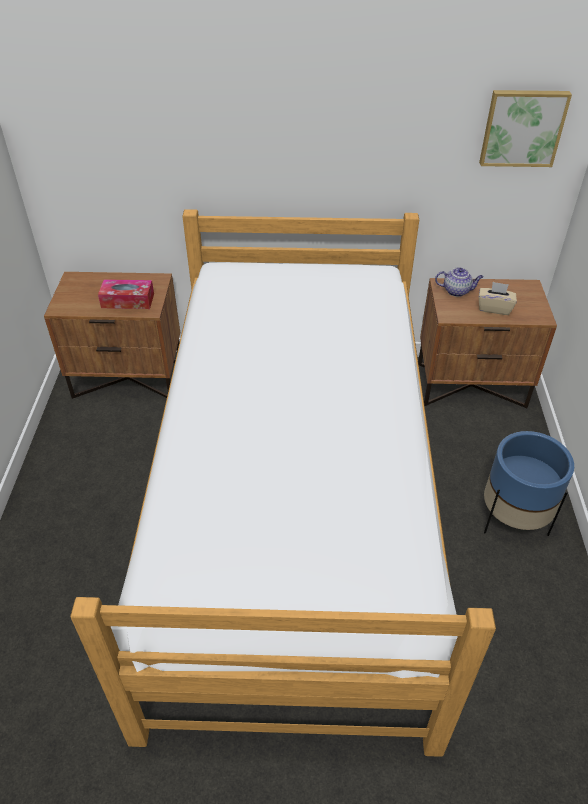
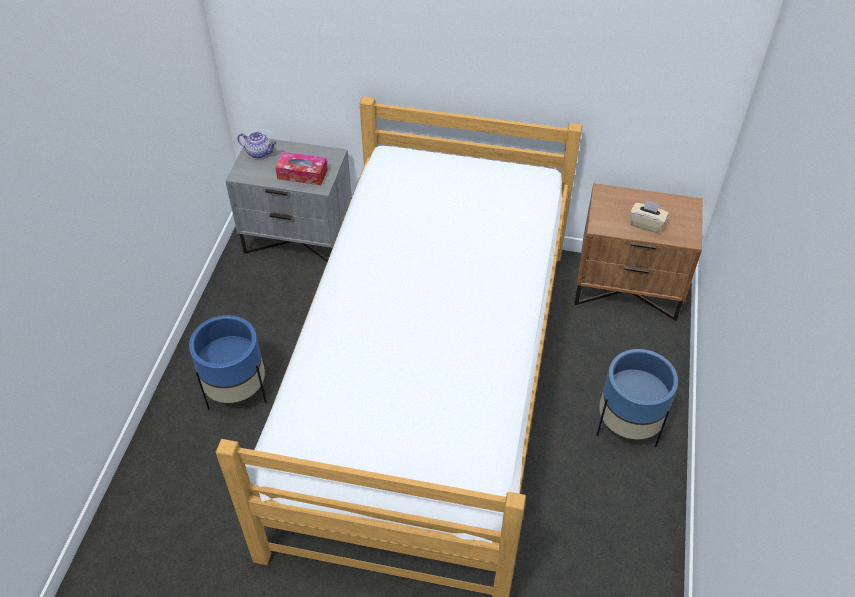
camera: 10 degrees right, 5 degrees up
(82, 544) = (237, 392): none -> blue planter
(129, 377) = (299, 238): brown nightstand -> grey nightstand
(457, 291) = (615, 201): teapot -> teapot (259, 153)
(522, 127) = (684, 61): picture -> none

